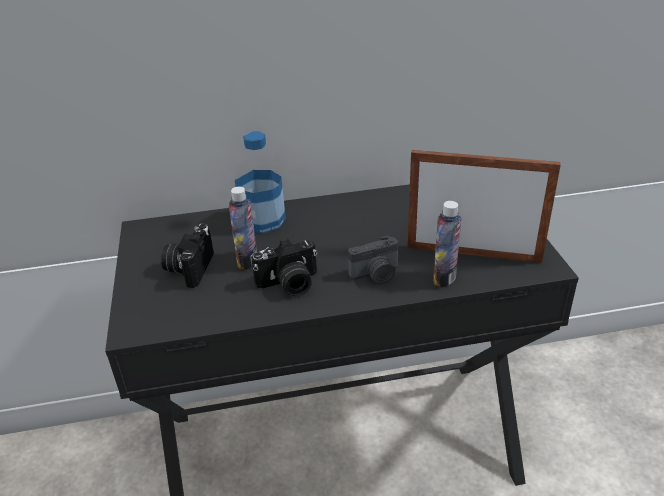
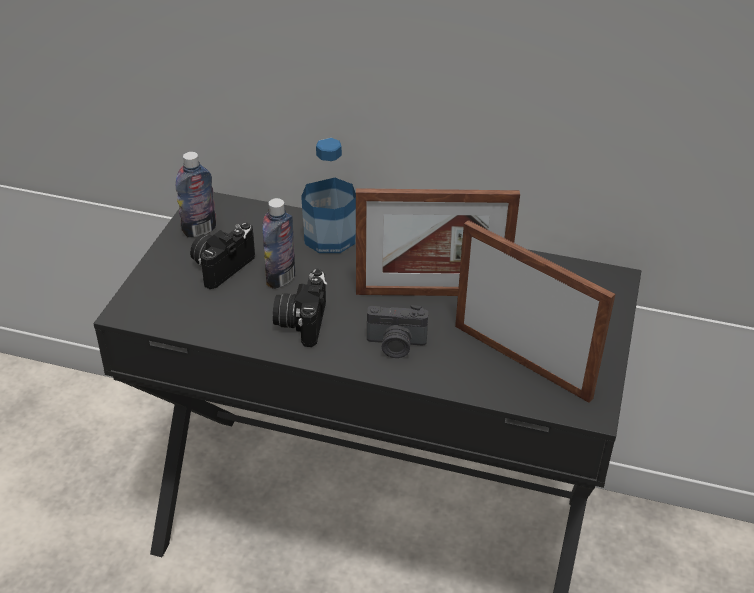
camera: 25 degrees right, 5 degrees up
(289, 284) = (301, 321): camera -> camera turned 90 degrees clockwise
(370, 232) = (431, 293): none -> picture frame
(444, 277) = (464, 376): bottle -> bottle (199, 230)

